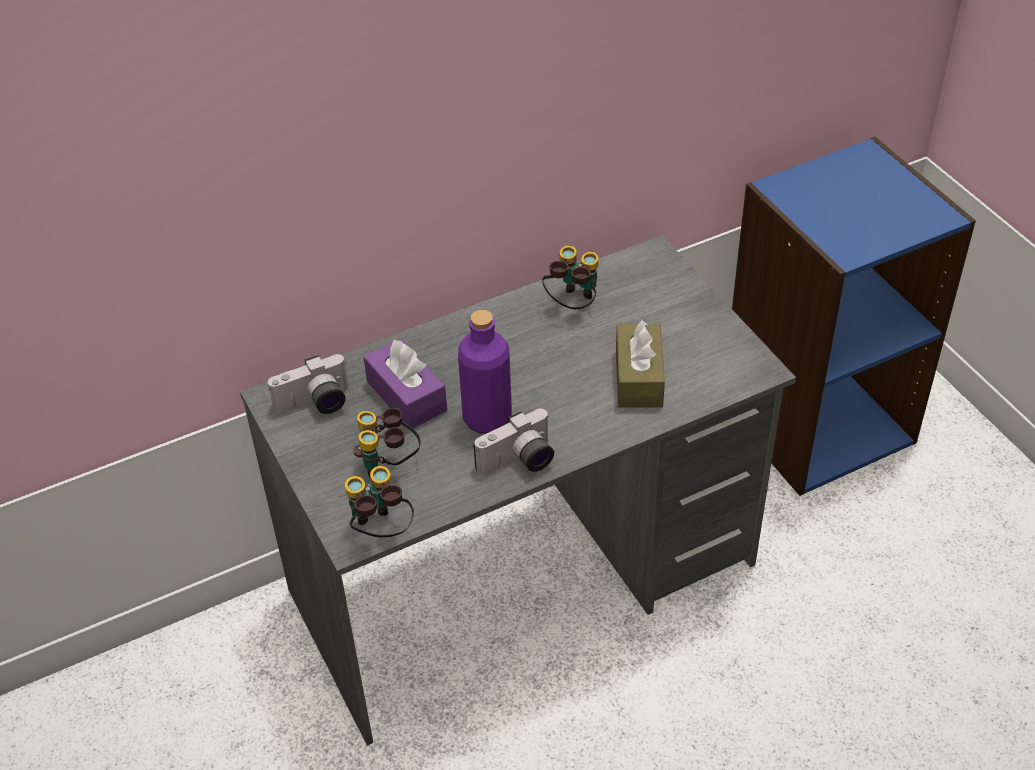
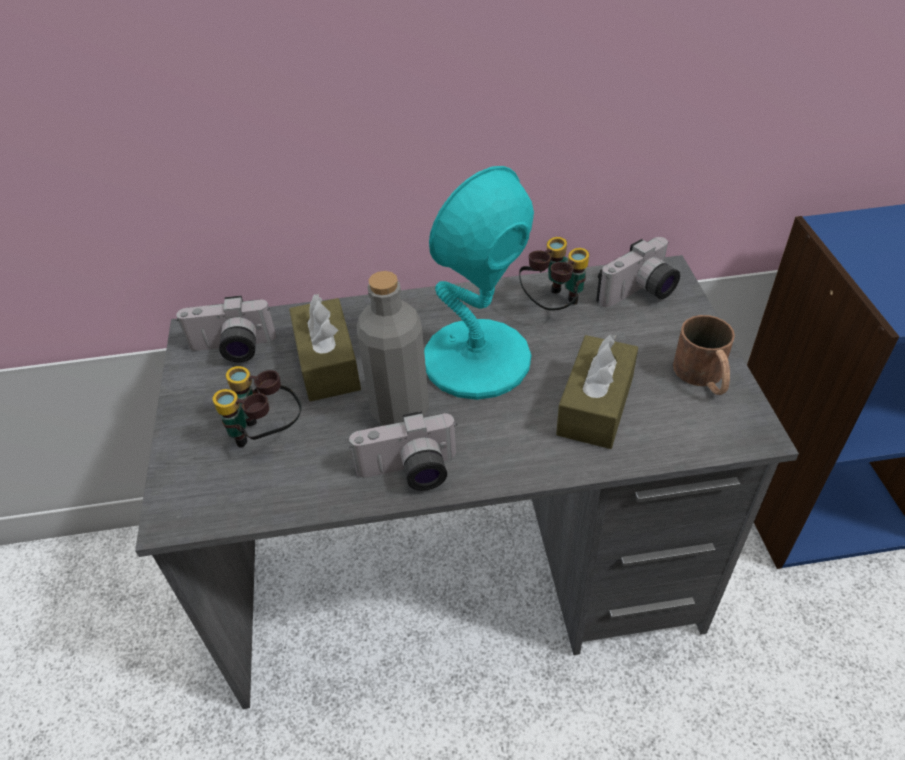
camera: 20 degrees right, 0 degrees up
(380, 530) = (210, 513): binoculars -> none
(406, 396) = (327, 363): purple tissue box -> brown tissue box
(487, 418) = (400, 410): purple bottle -> grey bottle
(530, 365) = (476, 360): none -> turquoise table lamp
(640, 278) = (640, 294): none -> camera
(712, 336) = (704, 377): none -> brown mug

